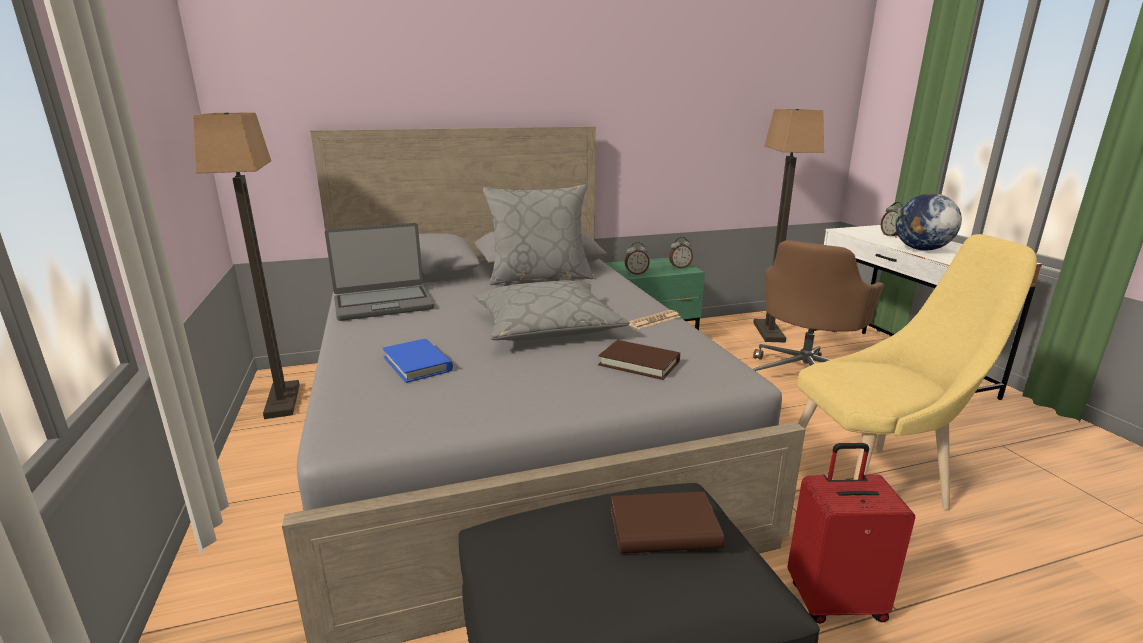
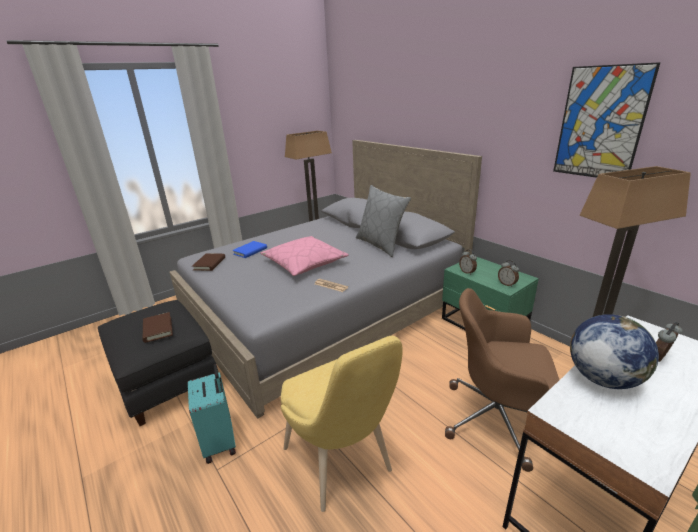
camera: 70 degrees right, 5 degrees up
(383, 304) = (312, 228): laptop -> none
(546, 326) = (304, 263): grey pillow -> pink pillow
(639, 363) = (267, 292): brown book -> brown book (209, 264)
(709, 78) = (600, 123): none -> picture
(834, 600) = (221, 442): red suitcase -> turquoise suitcase

